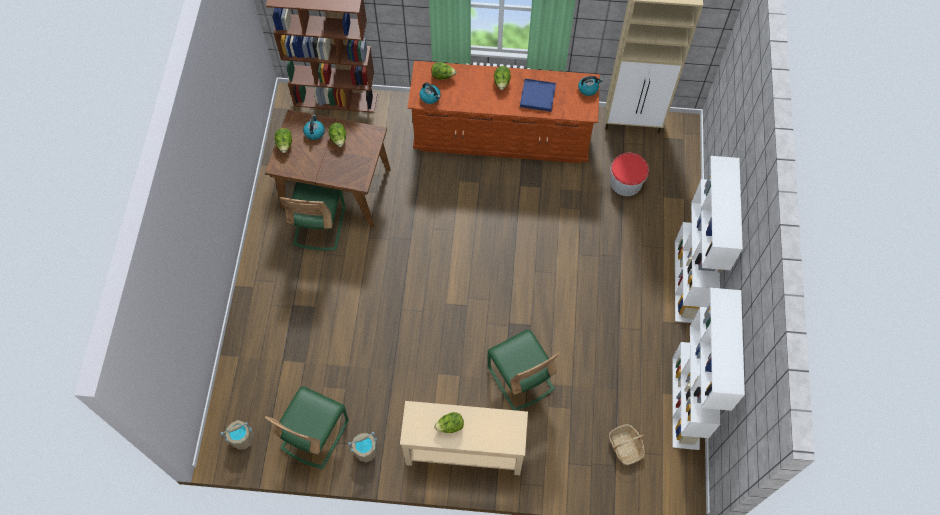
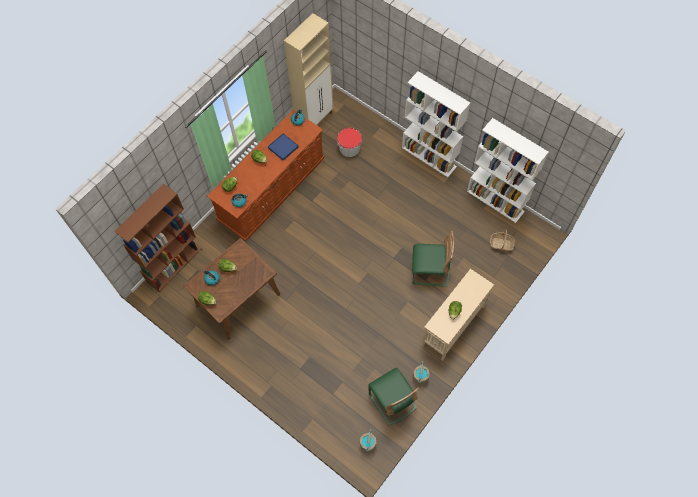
camera: 55 degrees left, 0 degrees up
(319, 226) = (257, 324): green chair -> none

